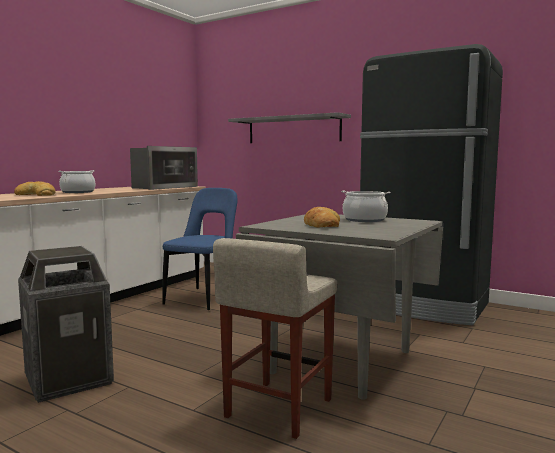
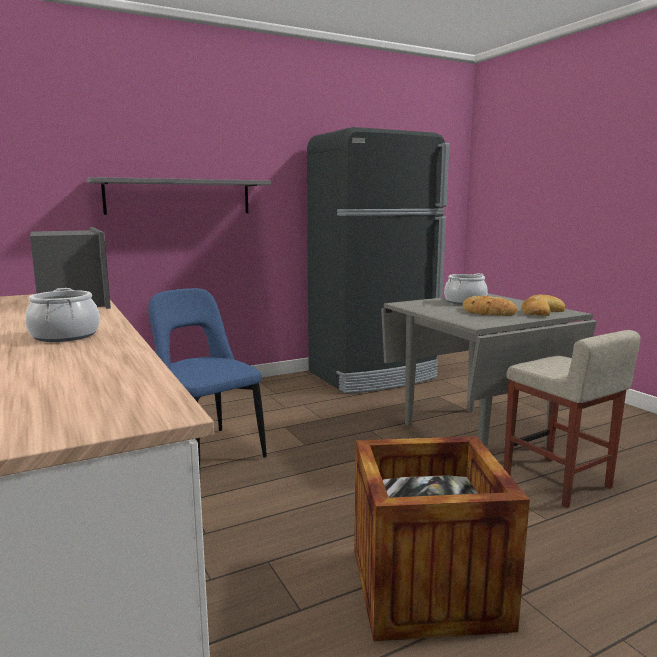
camera: 60 degrees left, 5 degrees up
(36, 195) = (73, 357): bread -> bread (540, 312)
(69, 379) = (427, 587): trash can -> crate

